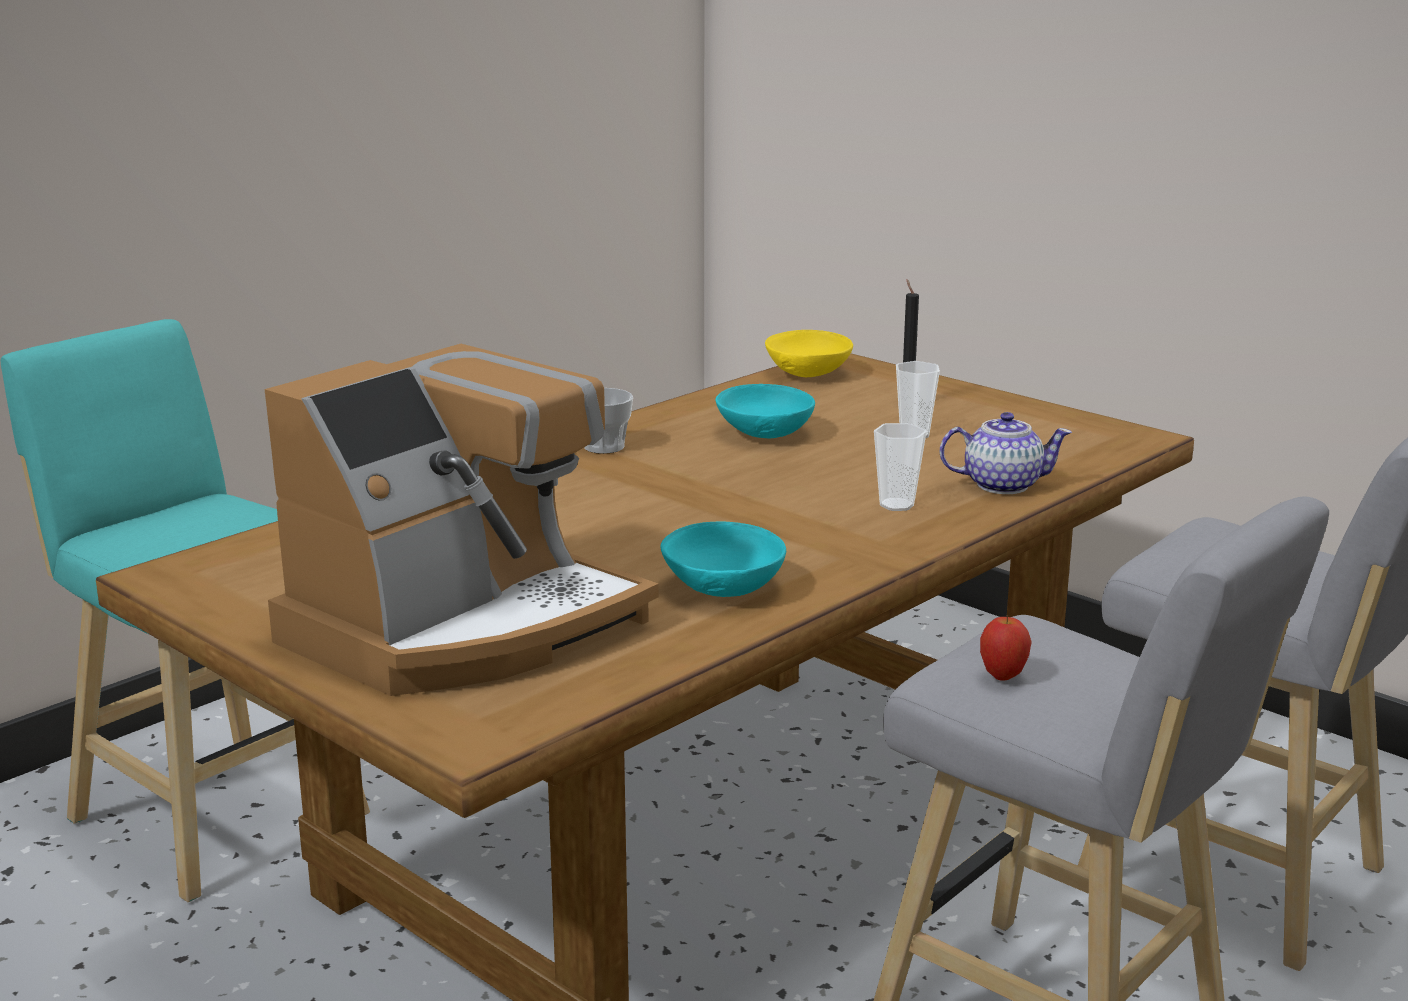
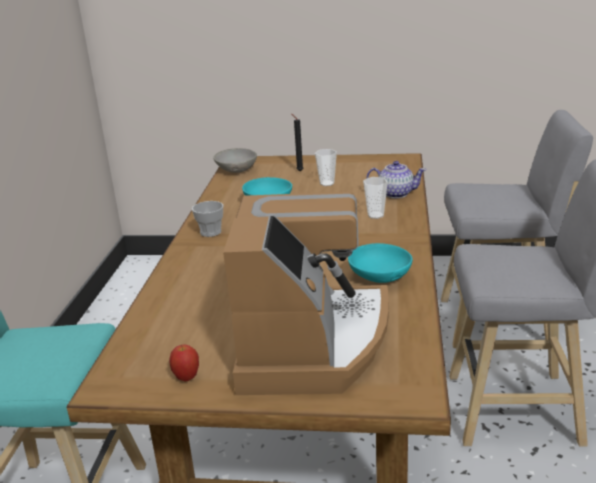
camera: 35 degrees left, 5 degrees up
(809, 373) = (237, 170): yellow bowl -> grey bowl
(1001, 485) = (395, 193): teapot -> teapot turned 45 degrees clockwise
(1003, 676) = (505, 272): apple -> apple (187, 377)

